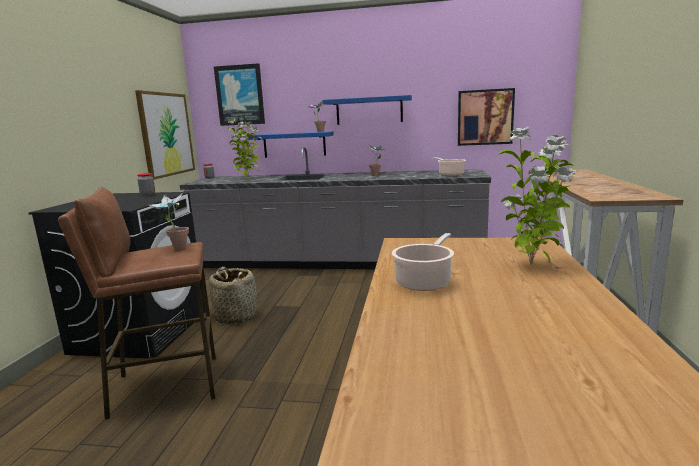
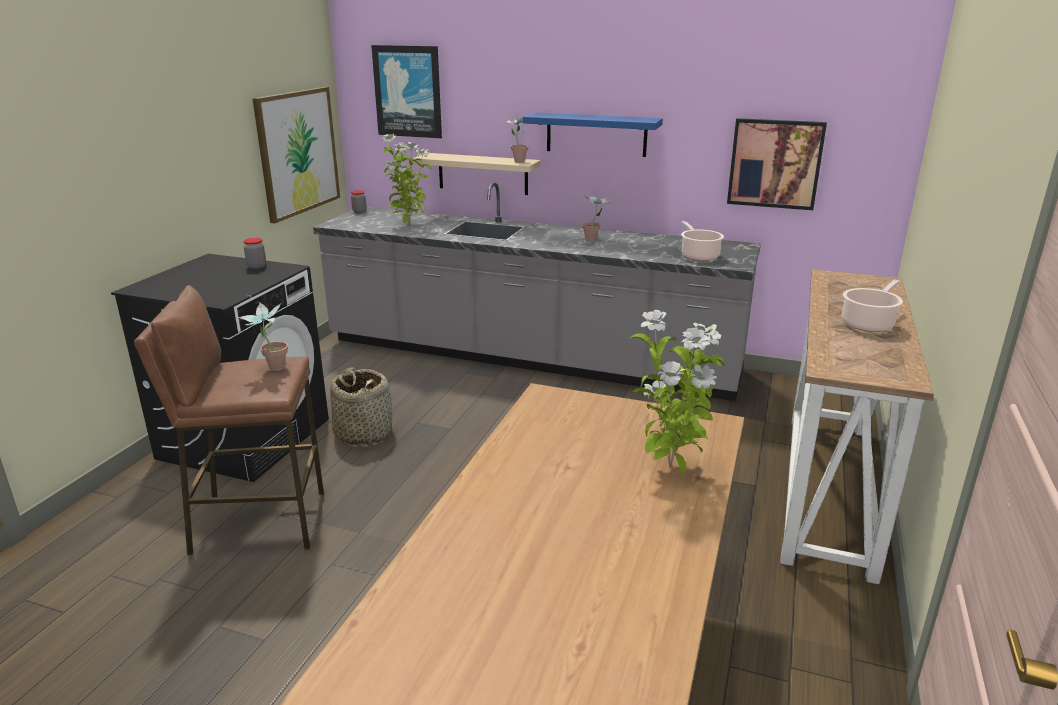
camera: 10 degrees right, 10 degrees up
(294, 144) = (483, 173): blue shelf -> beige shelf
(424, 281) = (524, 476): cooking pot -> cooking pot (868, 324)

